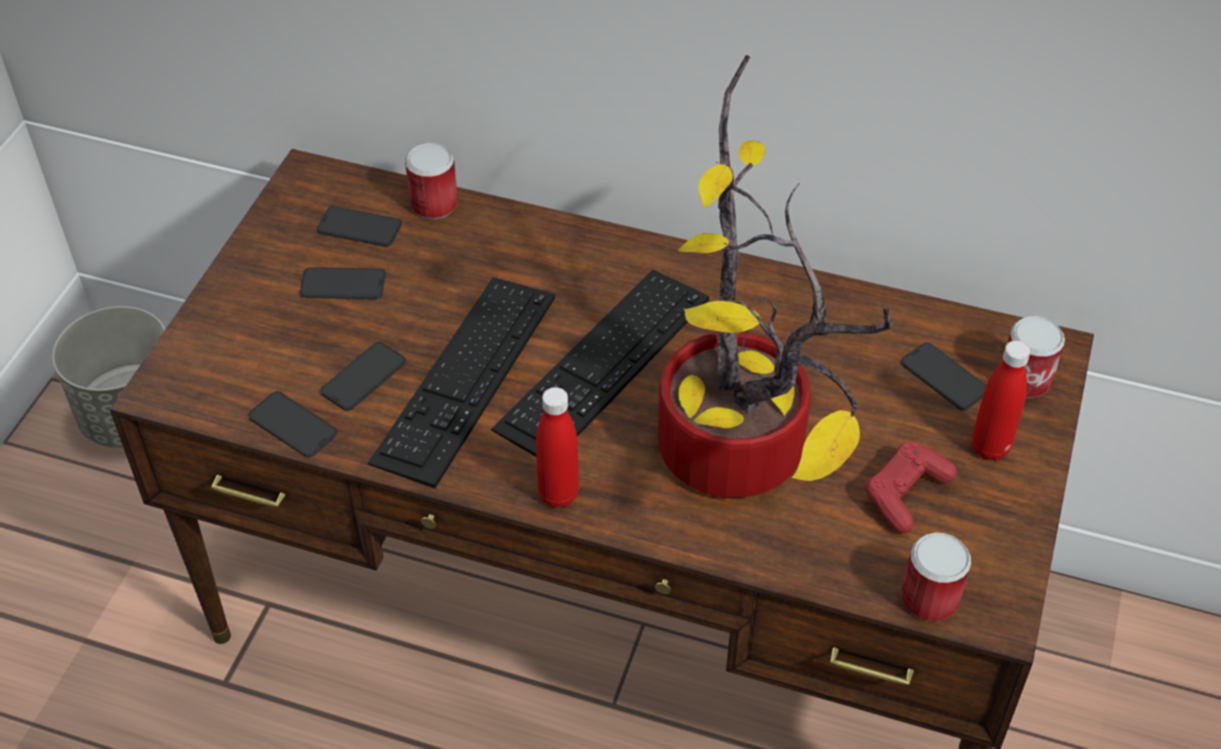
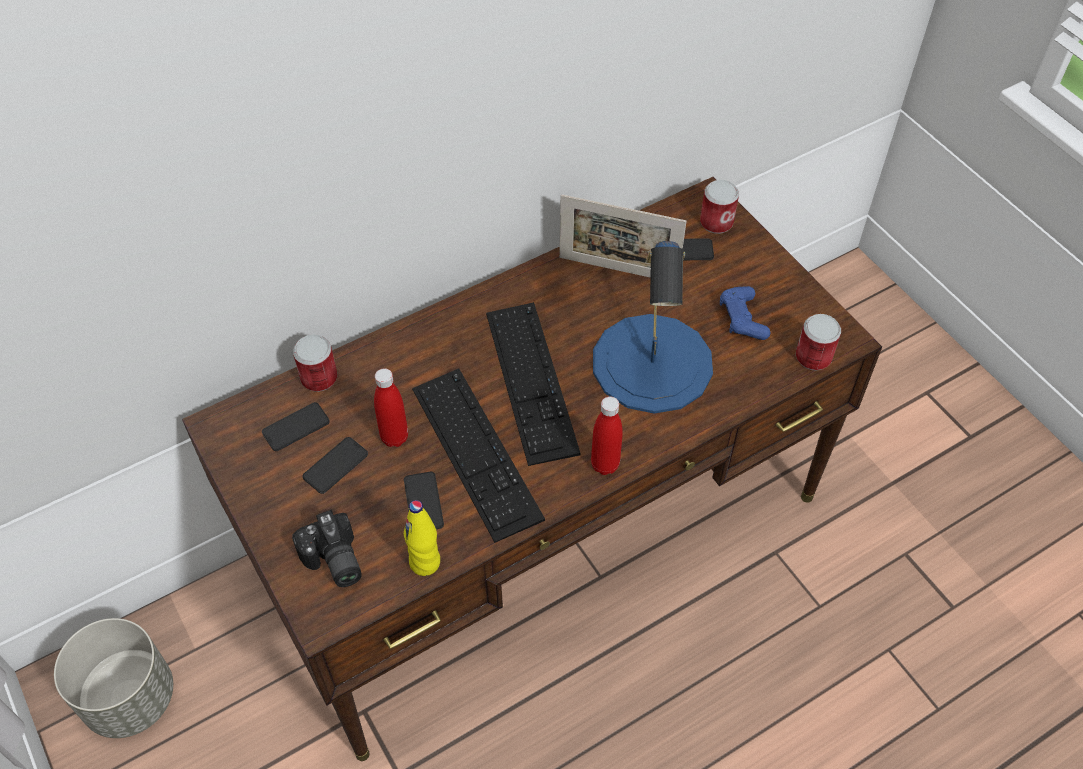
camera: 50 degrees left, 5 degrees up
(230, 356) = (332, 562): none -> camera
(293, 425) = (425, 562): phone -> yellow bottle
(744, 450) = (652, 363): potted plant -> blue table lamp
(842, 337) = (618, 269): none -> picture frame
(905, 493) = (742, 319): red game controller -> blue game controller
(989, 448) = (745, 267): red bottle -> red bottle (394, 437)

